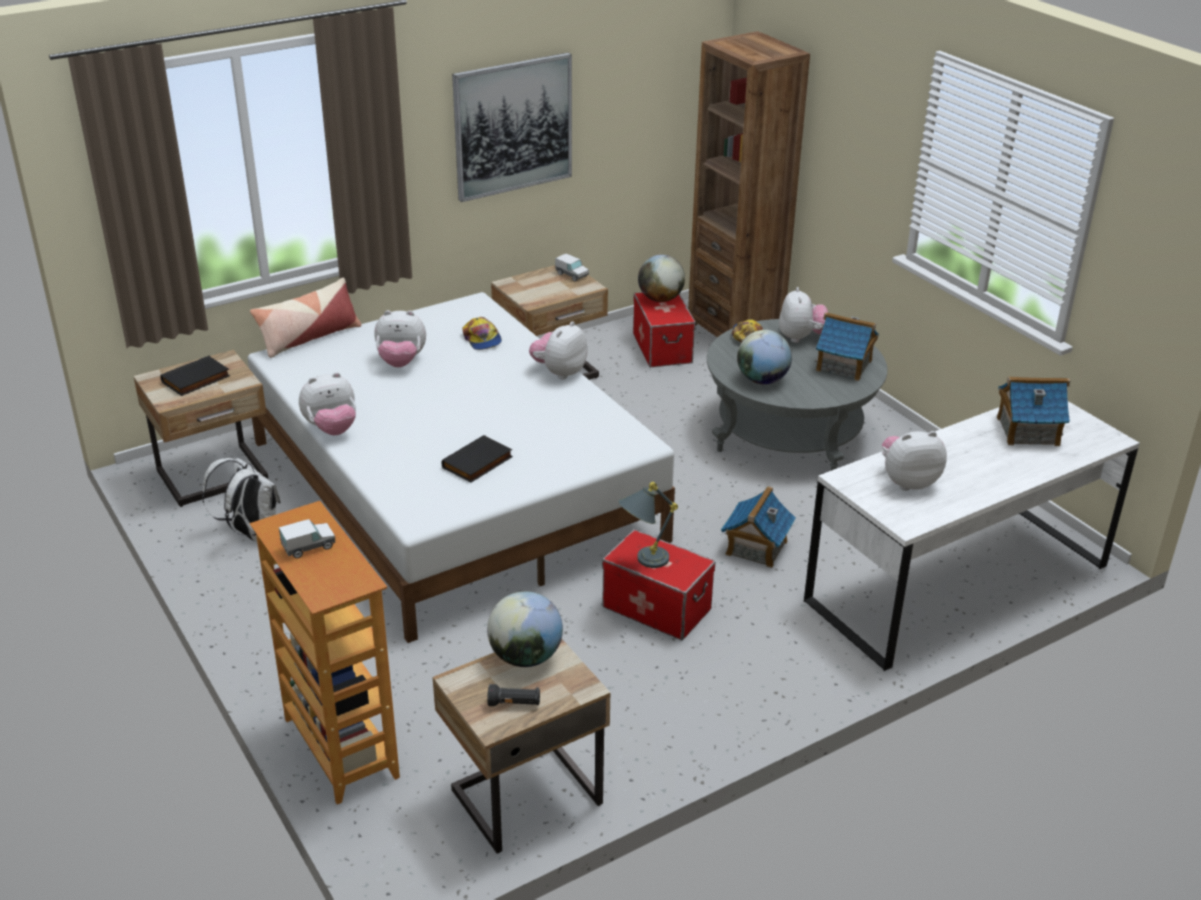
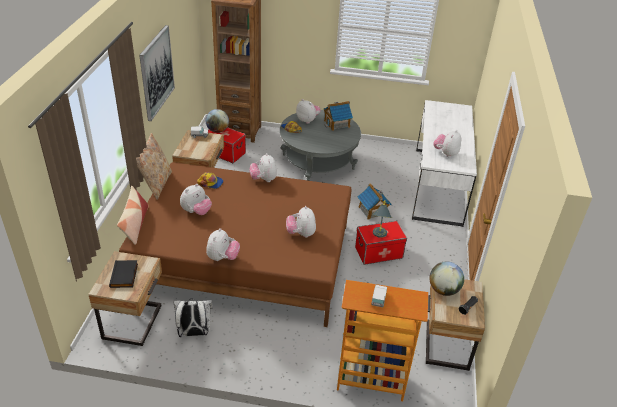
camera: 50 degrees left, 5 degrees up
(415, 307) = (156, 184): none -> beige pillow
(454, 489) = (244, 257): white bed -> brown bed
(478, 463) = (301, 234): black book -> plush toy
(762, 380) = (322, 144): globe -> none
(1027, 431) = (443, 117): toy house -> none

